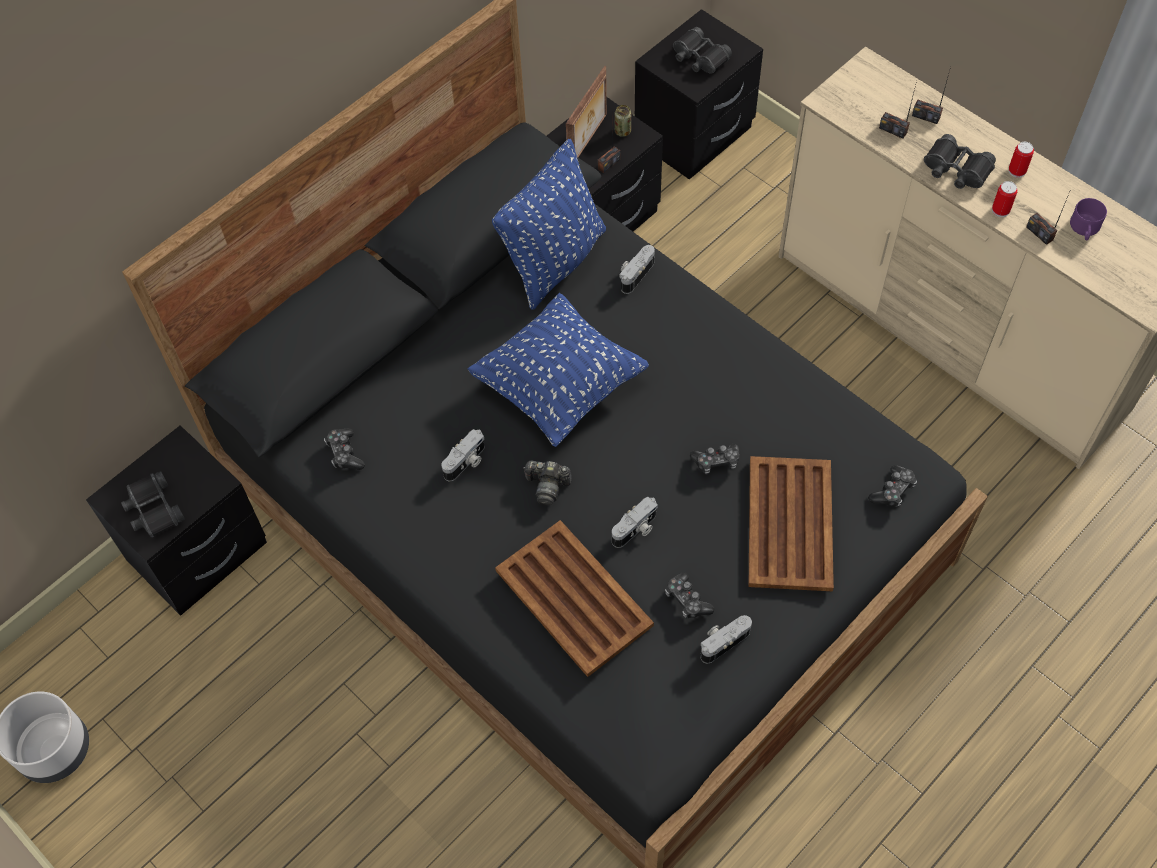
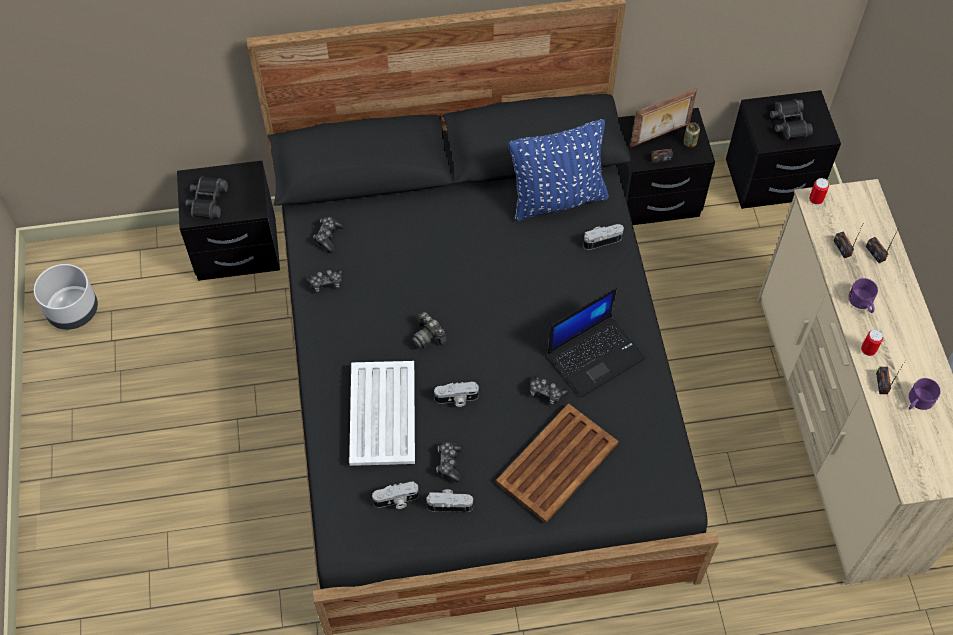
camera: 35 degrees right, 0 degrees up
(466, 462) = (393, 289): camera -> camera (396, 501)
(559, 387) = (490, 280): blue pillow -> none
(573, 596) = (383, 412): brown tray -> white tray
(731, 391) = (596, 355): none -> laptop
(893, 491) = (644, 489): game controller -> game controller (326, 283)
(956, 170) = (862, 303): black binoculars -> purple mug
(1017, 171) = (907, 331): can -> can (816, 199)

